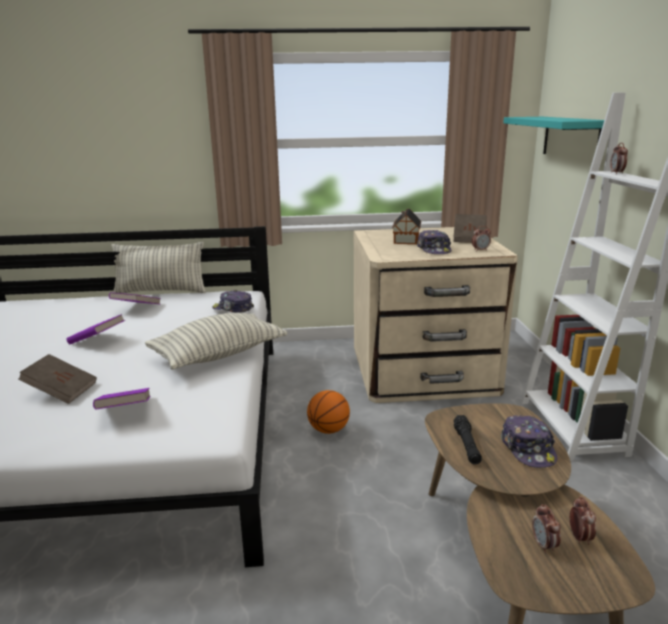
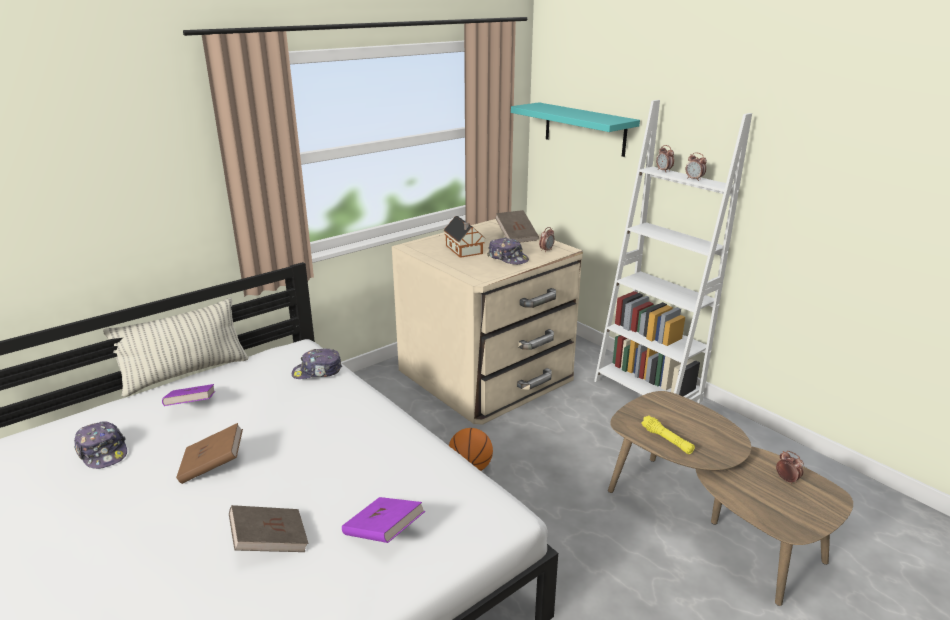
camera: 35 degrees left, 5 degrees up
(97, 341) = (213, 466): purple book -> brown book
(218, 355) = (382, 433): pillow -> none
(467, 445) = (667, 440): black flashlight -> yellow flashlight
(528, 449) = (705, 426): cap -> cap (103, 452)
(544, 545) = (776, 495): alarm clock -> alarm clock (694, 179)

